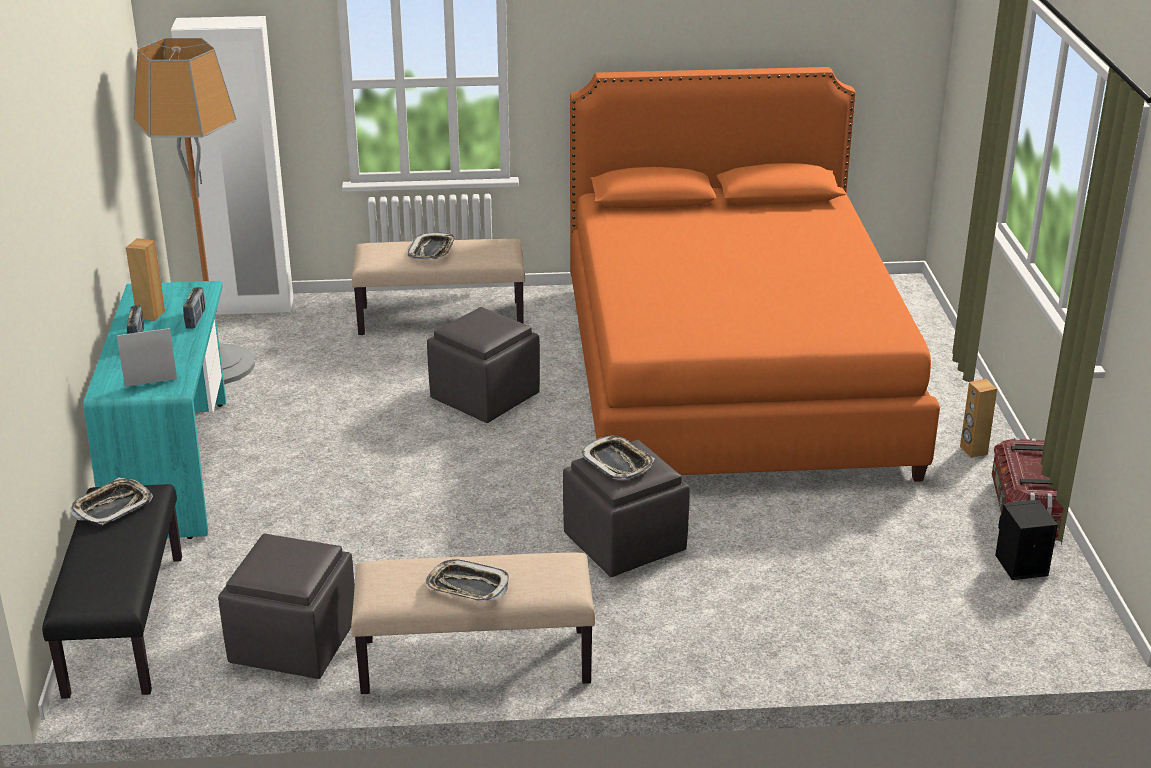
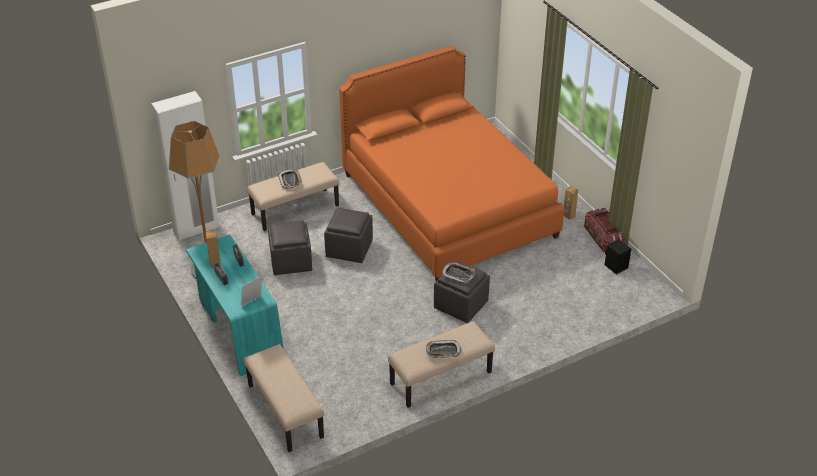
camera: 25 degrees left, 10 degrees up
(112, 506) = (267, 363): tray -> none
(124, 624) = (284, 411): black bench -> beige bench
(293, 642) = (362, 395): grey ottoman -> grey ottoman (290, 261)

